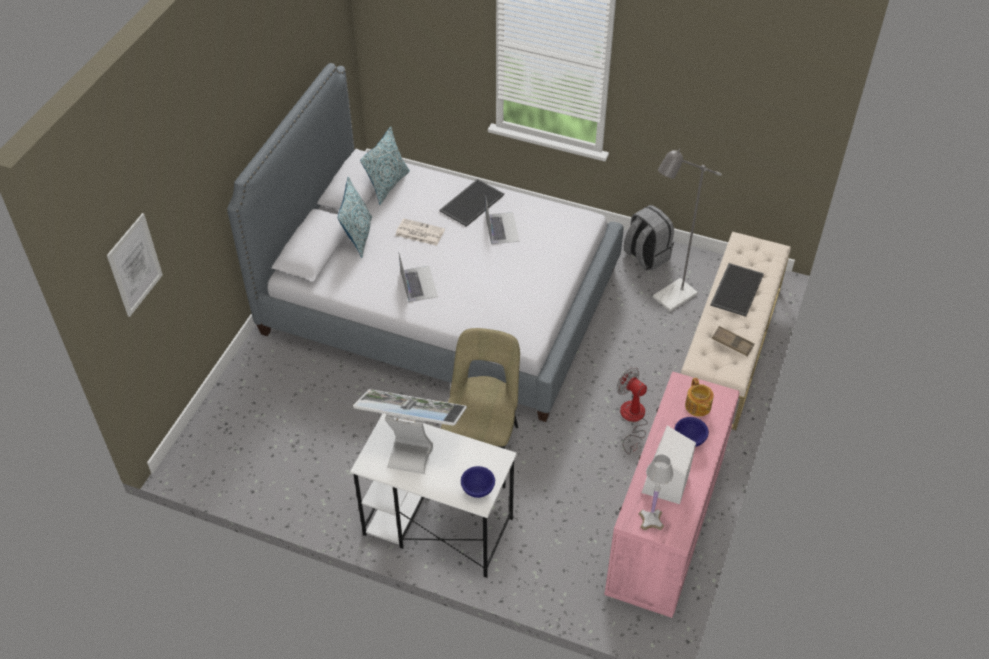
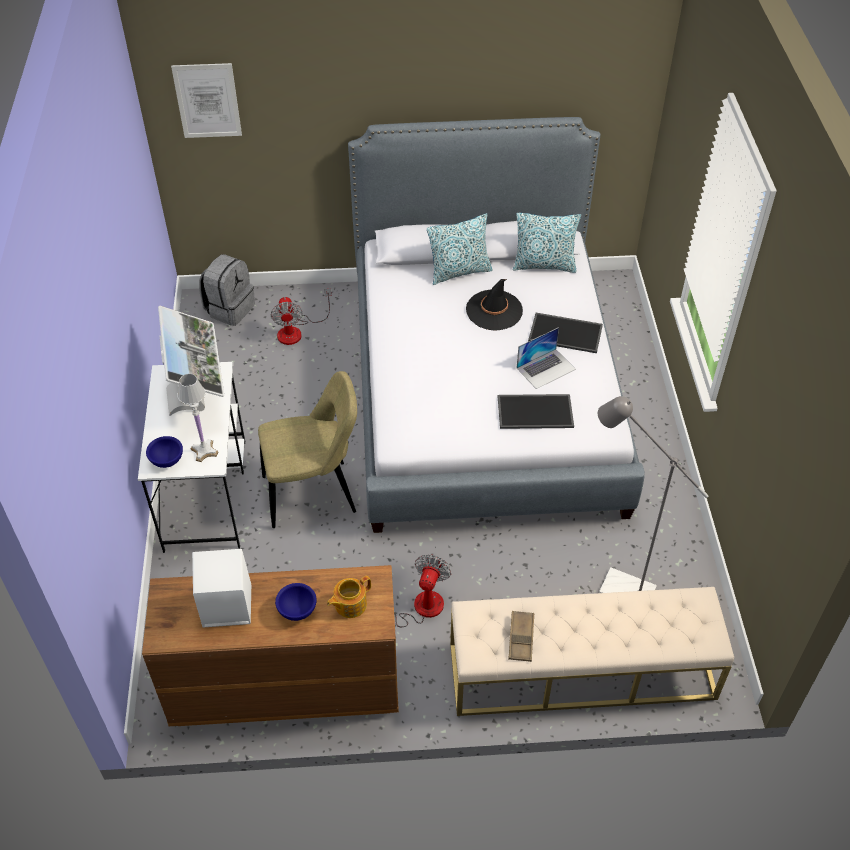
camera: 65 degrees right, 0 degrees up
(281, 399) = (296, 331): none -> fan
(418, 283) = (424, 335): laptop -> none
(419, 232) = (494, 310): newspaper -> black hat
(646, 256) = (670, 542): grey backpack -> grey backpack (229, 309)
(651, 520) = (172, 607): white table lamp -> white table lamp (205, 451)
(664, 529) = (283, 686): pink dresser -> brown dresser
(736, 289) = (613, 617): tray -> tray (535, 411)

